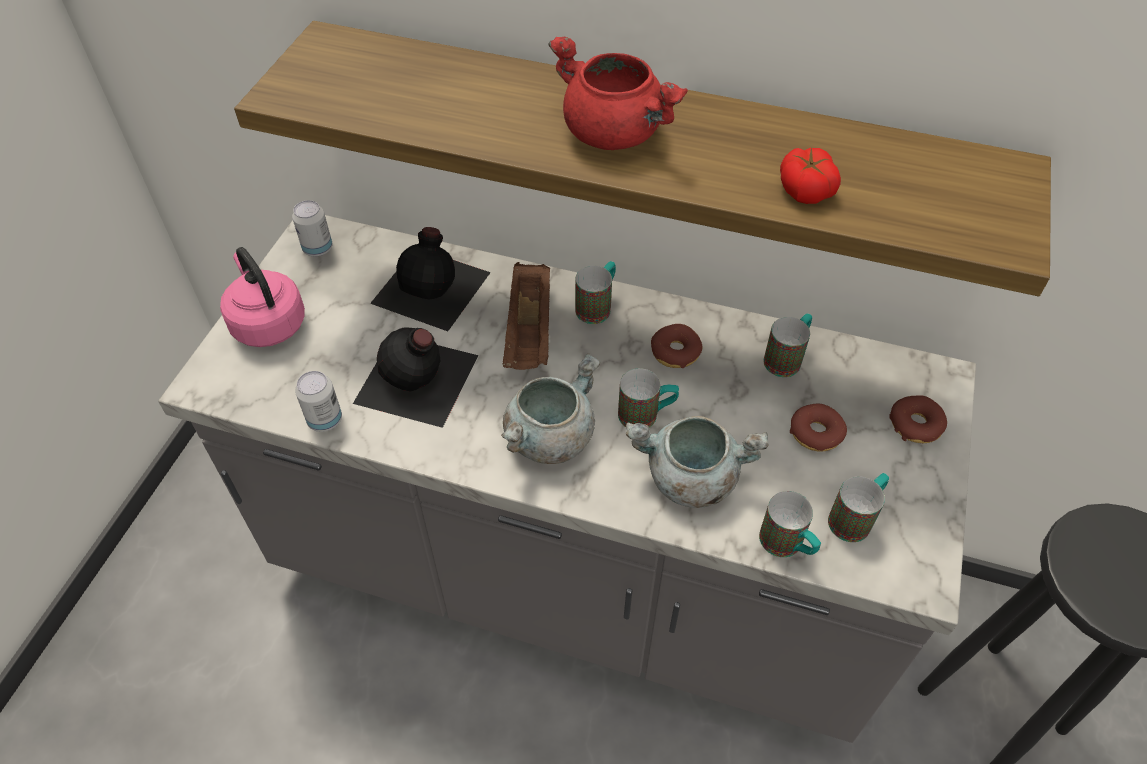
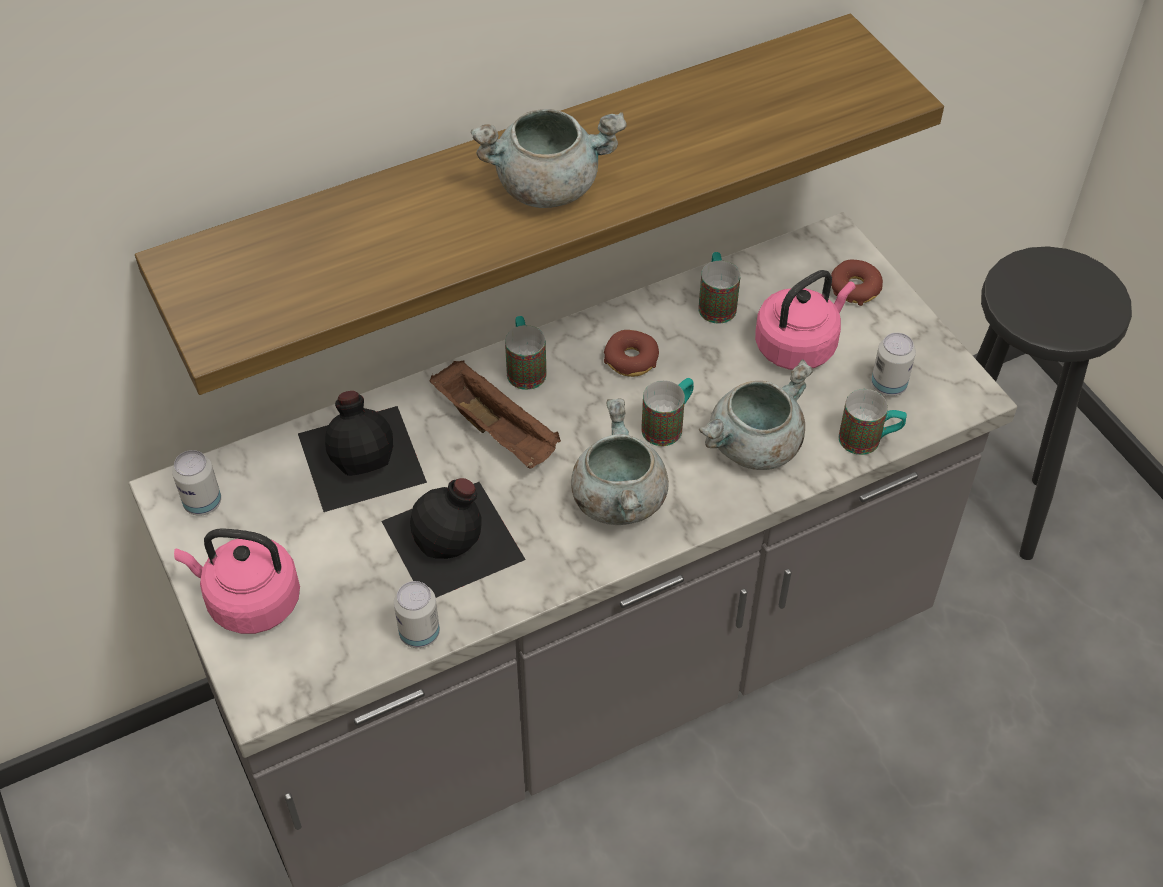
camera: 45 degrees left, 0 degrees up
(615, 133) = (548, 186): red cooking pot -> grey cooking pot
(805, 189) = (734, 141): tomato -> none
(815, 433) = (799, 345): donut -> pink kettle
(855, 517) = (888, 385): mug -> can

